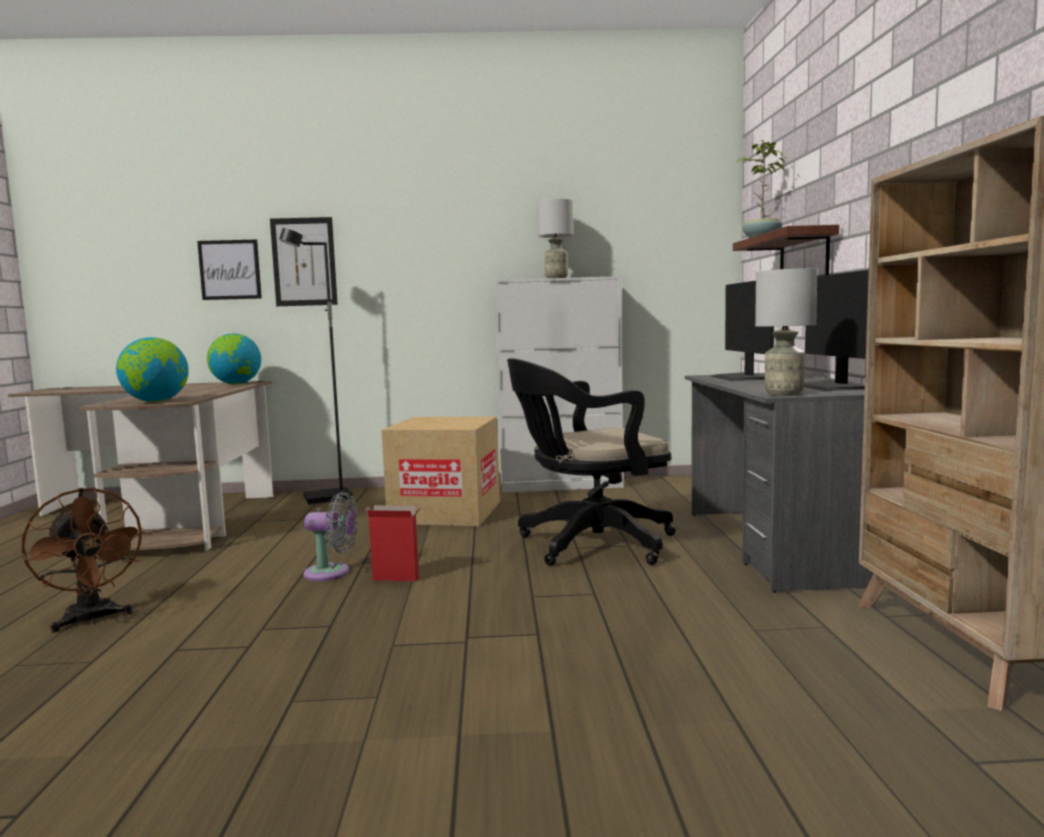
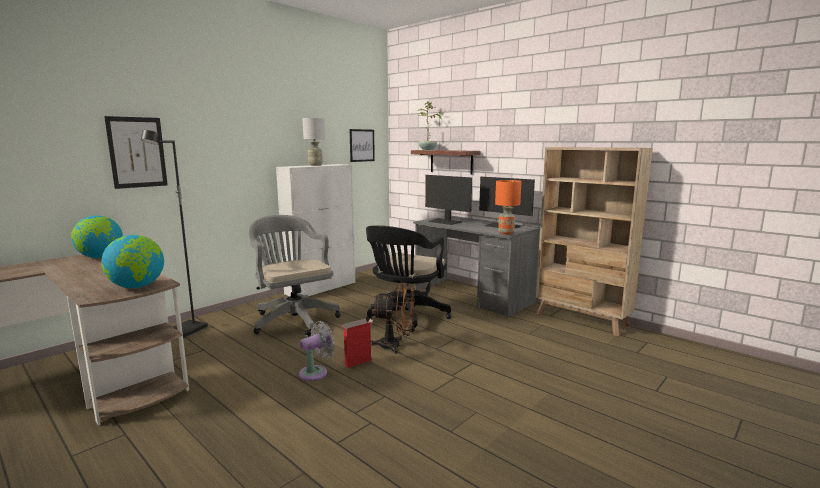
camera: 45 degrees left, 5 degrees up
(92, 620) = (232, 458): brown fan -> brown fan (395, 346)
(230, 270) = (66, 158): picture -> picture (362, 145)
(446, 512) = (293, 319): cardboard box -> grey office chair
(784, 394) = (506, 233): grey table lamp -> orange table lamp

